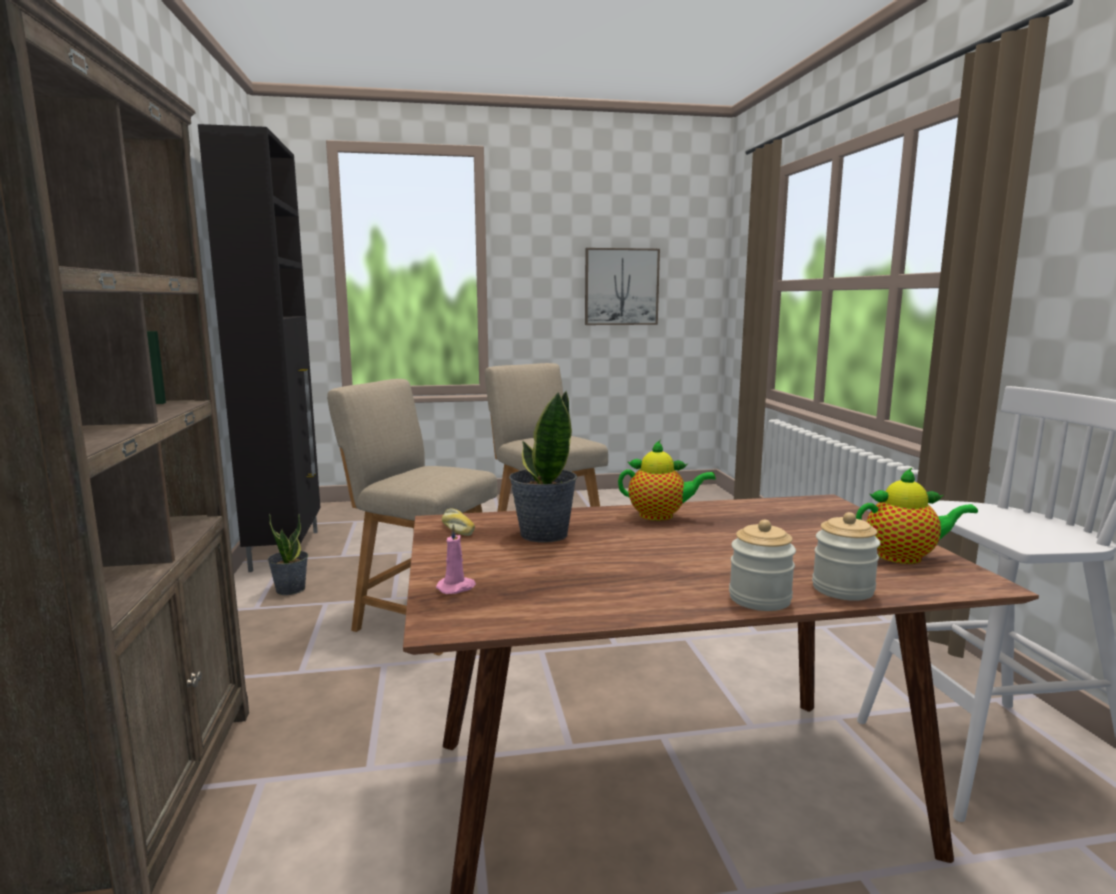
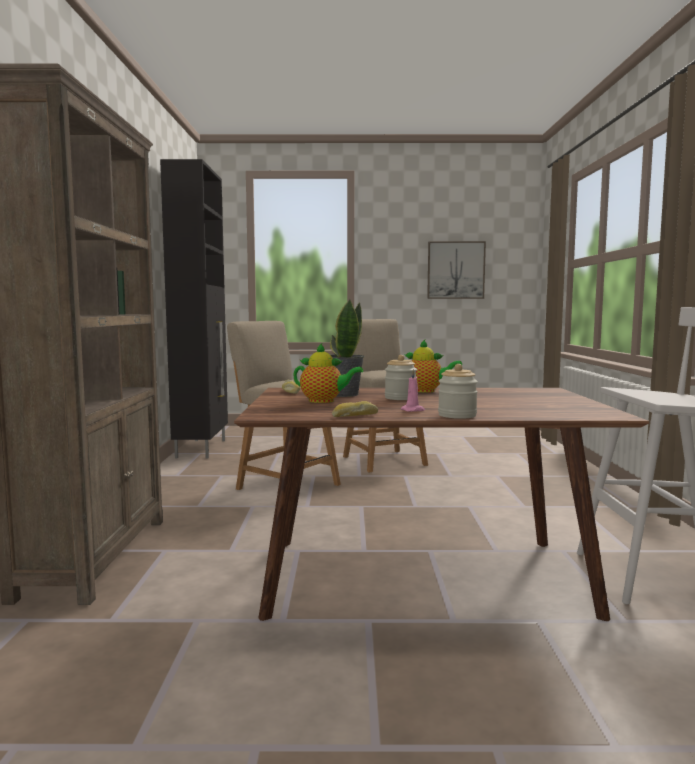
camera: 10 degrees right, 5 degrees down
(290, 589) = (200, 467): potted plant -> none
(457, 588) = (276, 407): pink candle -> pink candle (413, 410)
(601, 612) = (354, 415): none -> bread
(842, 589) = (515, 414): jar -> jar (400, 398)
(905, 557) = (575, 407): teapot -> teapot (324, 401)

